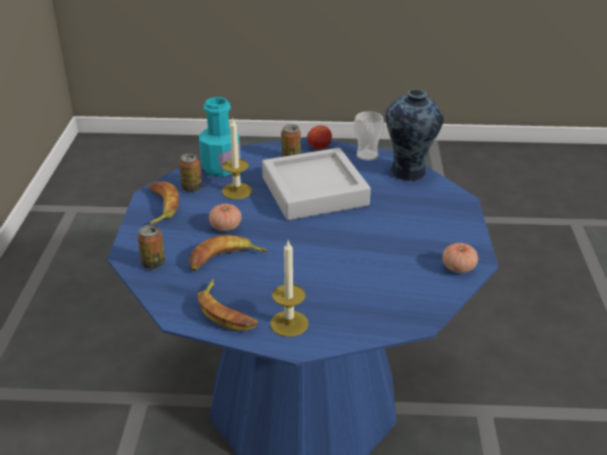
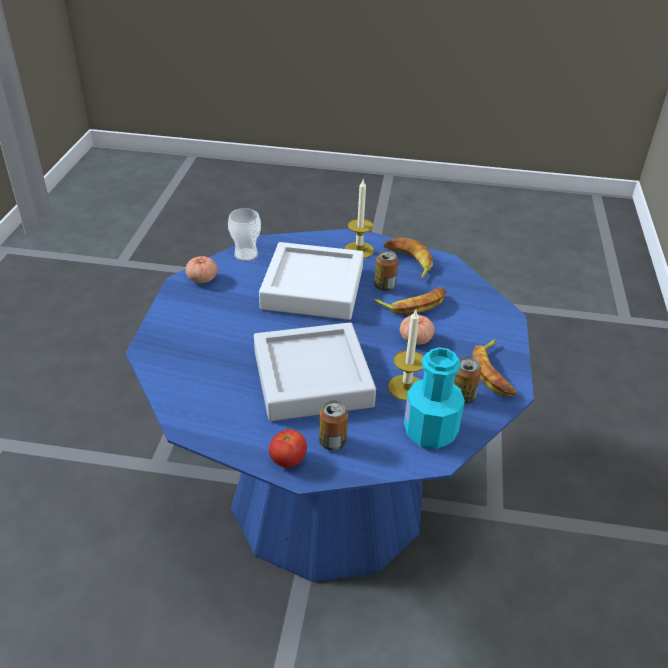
camera: 175 degrees left, 5 degrees up
(153, 264) = (479, 305): can -> can (384, 286)
(334, 267) = (313, 288): none -> white tray
(367, 155) = (224, 437): cup -> cup (246, 255)
(409, 173) = (183, 397): vase -> none

